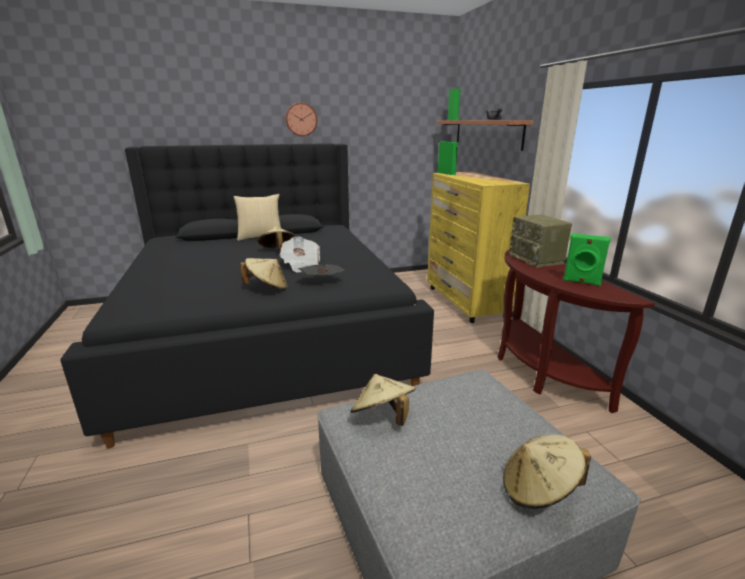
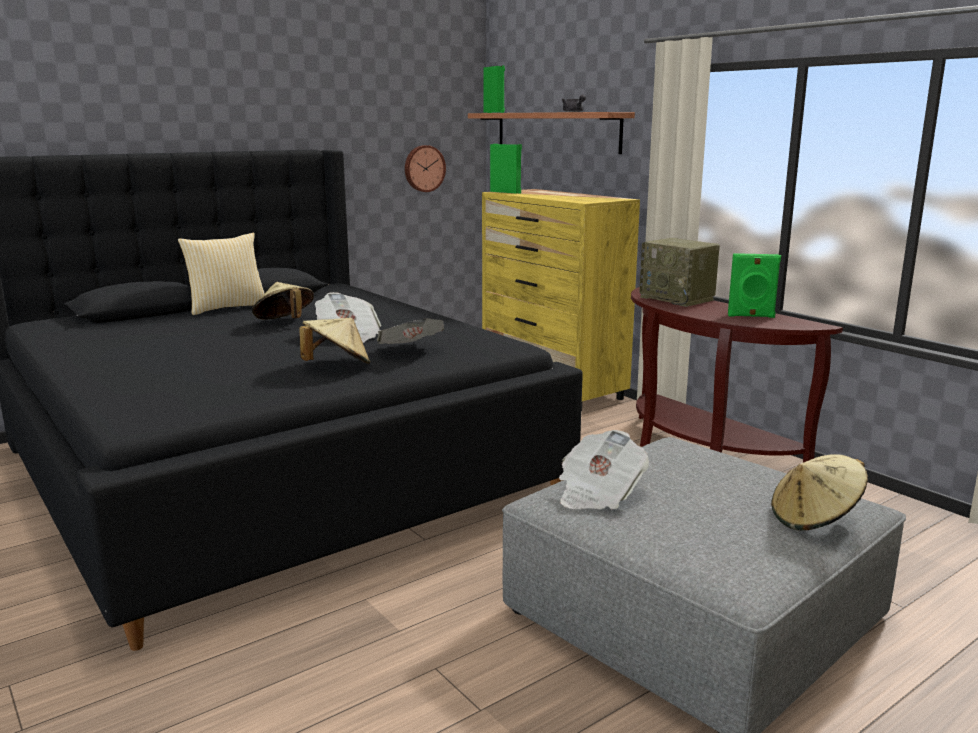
camera: 20 degrees left, 5 degrees down
(301, 119) = (261, 111): wall clock -> wall clock (424, 168)
(383, 417) = (598, 494): beige hat -> newspaper

